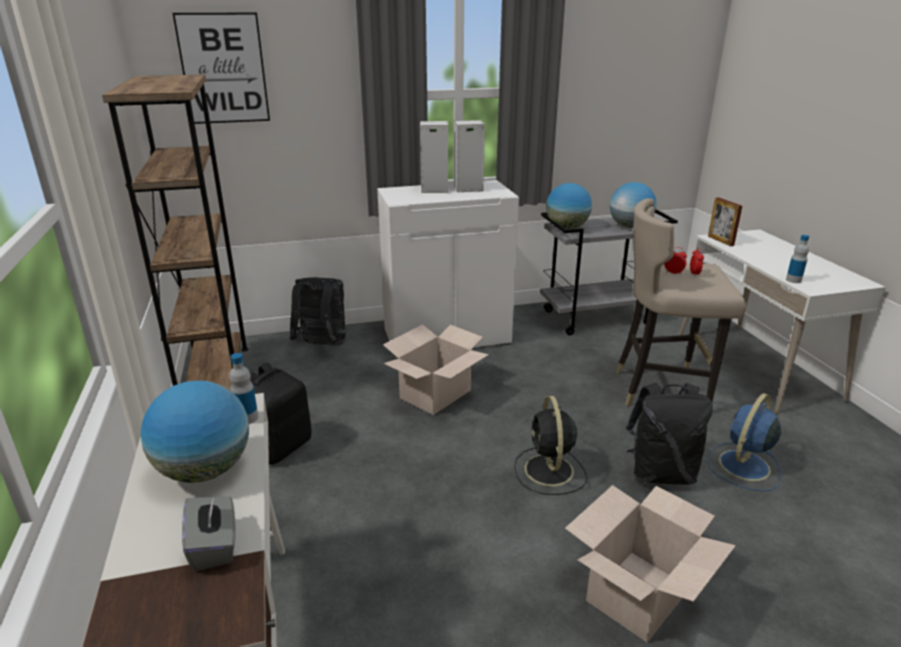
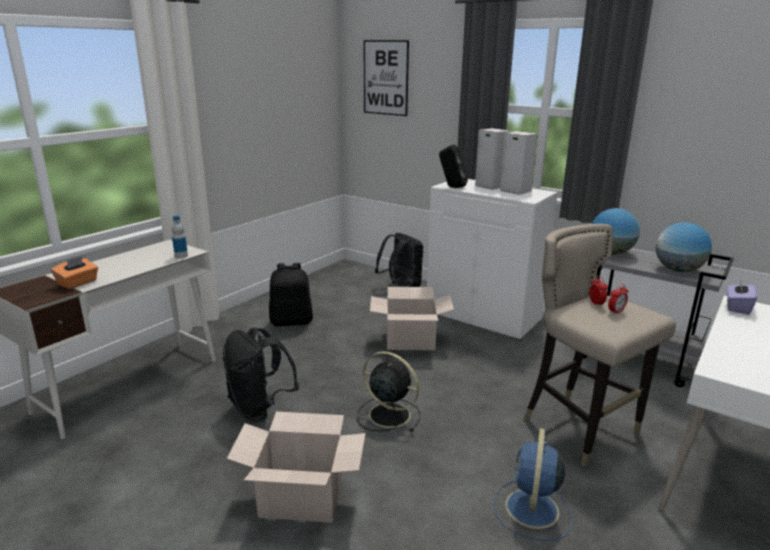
camera: 50 degrees right, 5 degrees down
(204, 470) = (130, 264): globe -> none
(214, 546) = (78, 283): grey tissue box -> orange tissue box
(217, 382) = (322, 281): brown bookcase -> none
(408, 200) = (451, 187): none -> black speaker
(549, 471) = (387, 414): black fan -> black fan turned 75 degrees clockwise
(661, 473) = (455, 466): black backpack -> black backpack (259, 409)
(720, 241) = (737, 307): picture frame -> purple tissue box
(743, 466) = (531, 510): blue fan -> blue fan turned 75 degrees counterclockwise
(793, 280) = (717, 358): bottle -> none

